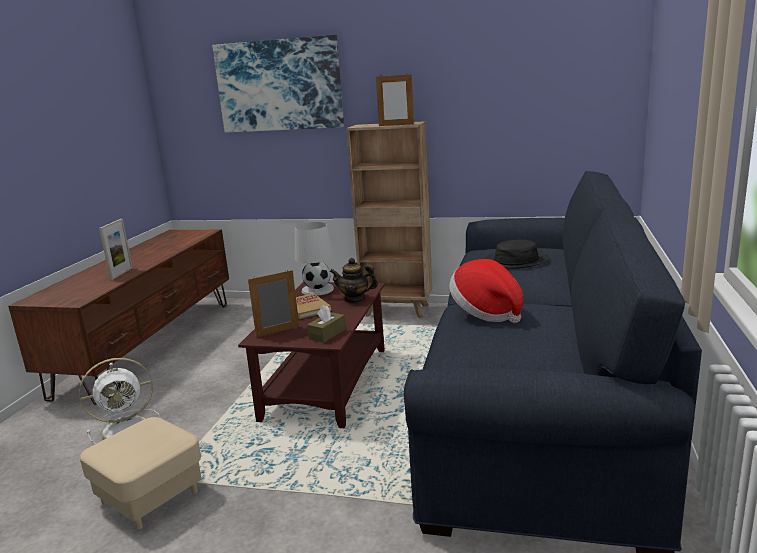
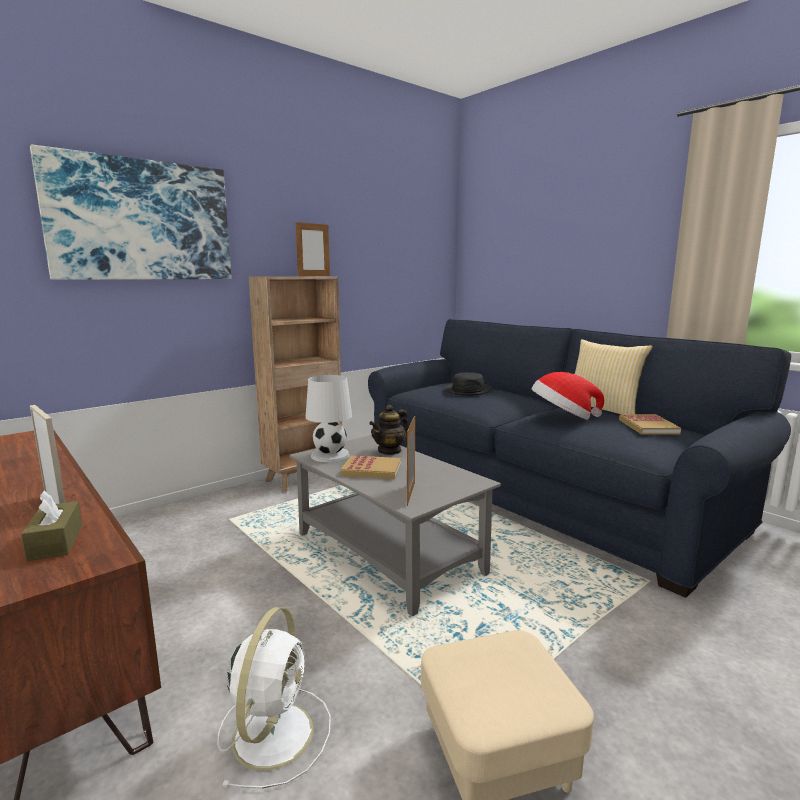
camera: 55 degrees left, 5 degrees down
(326, 384) = (389, 554): brown coffee table -> grey coffee table
(327, 334) = (457, 478): brown tissue box -> brown tissue box (56, 542)
(522, 349) = (648, 427): none -> book
(566, 320) = (603, 409): none -> pillow

